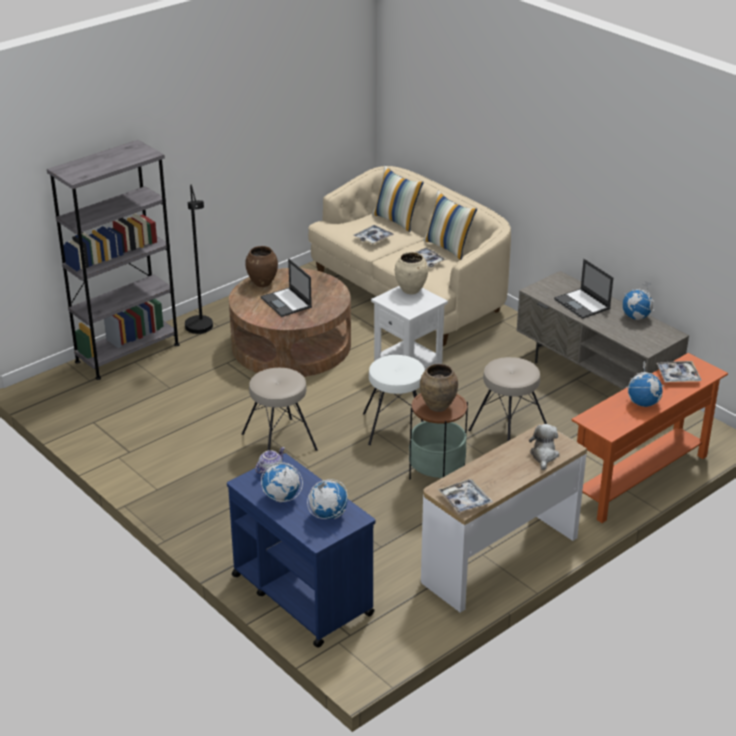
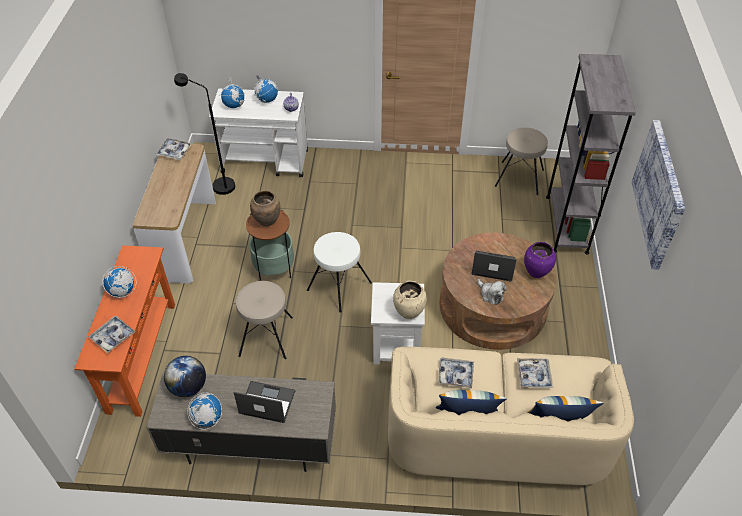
camera: 135 degrees right, 15 degrees up
(201, 330) = (562, 273): black floor lamp -> black floor lamp (218, 185)
(233, 107) = (660, 194): none -> picture
(262, 283) = (536, 272): brown vase -> purple vase
(280, 441) = (389, 229): beige stool -> beige stool (519, 178)
(301, 594) = (265, 162): blue cart -> white cart
(544, 455) = (154, 203): plush toy -> plush toy (490, 294)
(635, 339) = (188, 387): none -> globe

